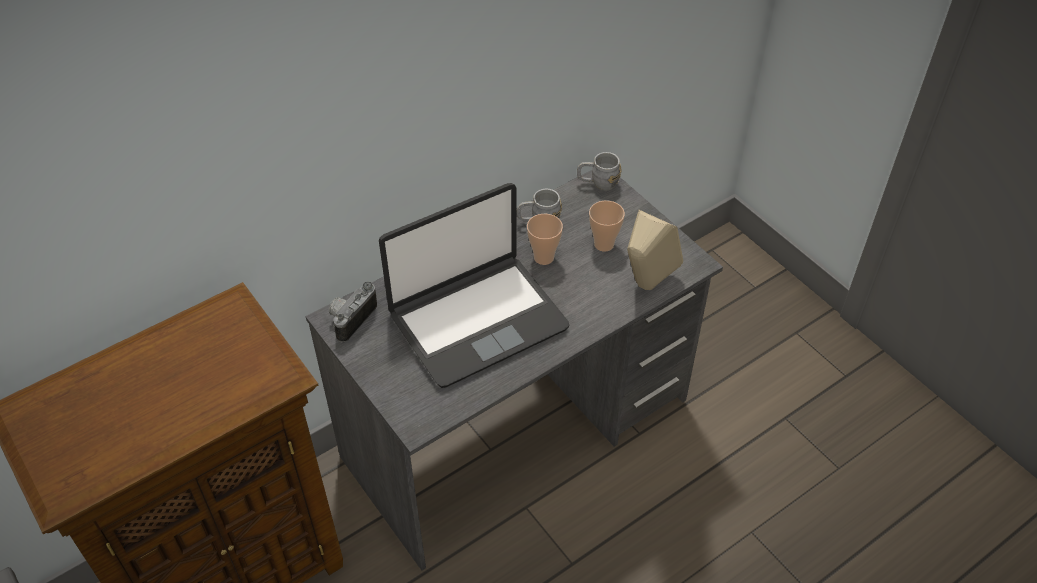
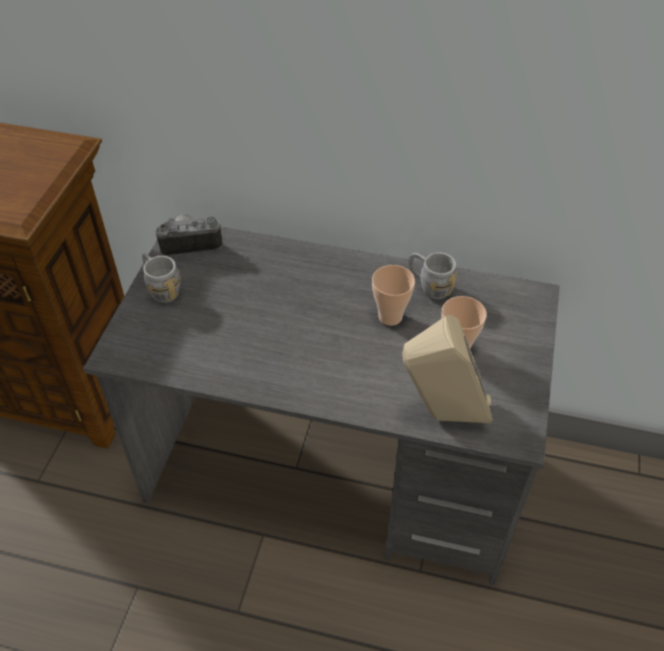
camera: 50 degrees right, 0 degrees up
(477, 320) = (268, 319): laptop -> none
(598, 183) = (527, 296): grey mug -> grey mug (161, 288)

